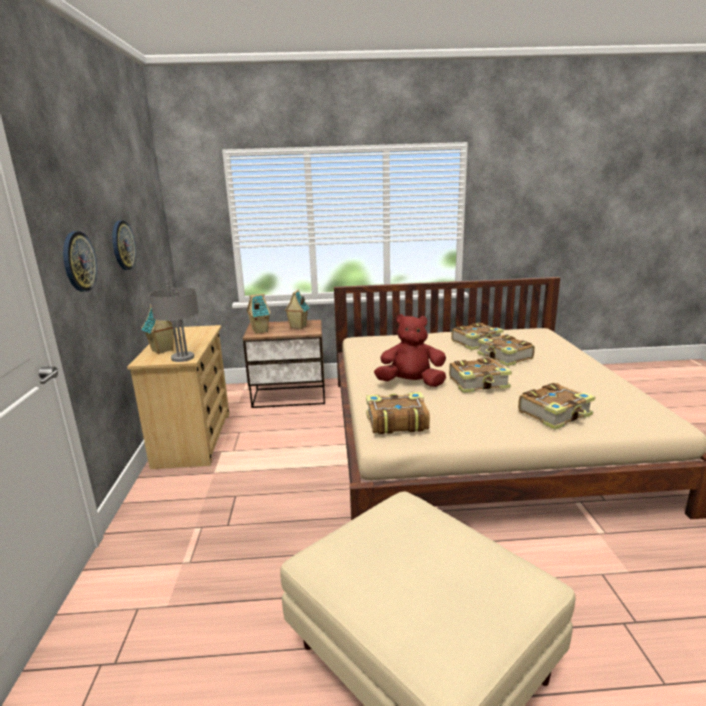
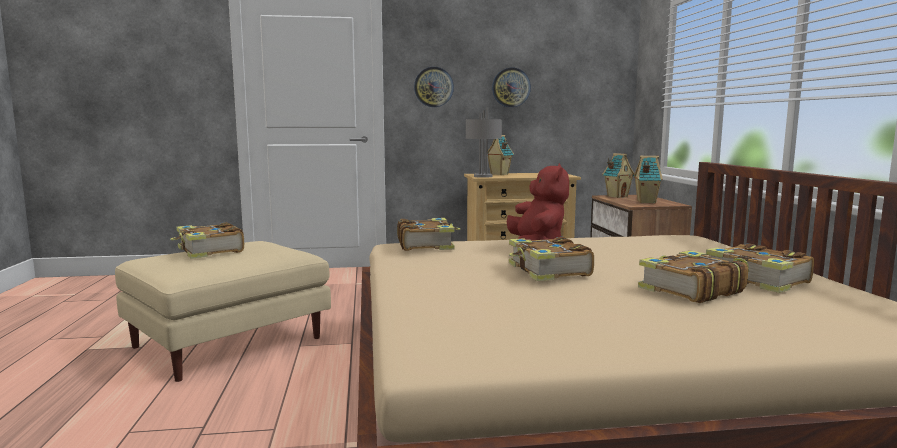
camera: 85 degrees right, 10 degrees down
(556, 414) = (452, 297): book -> book (209, 251)

